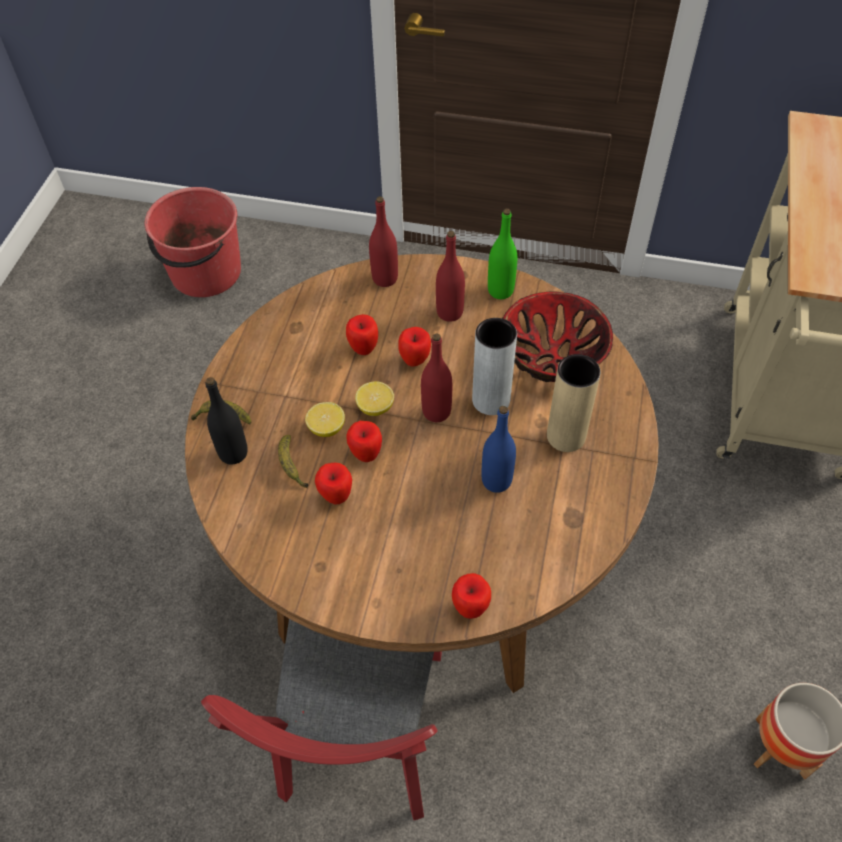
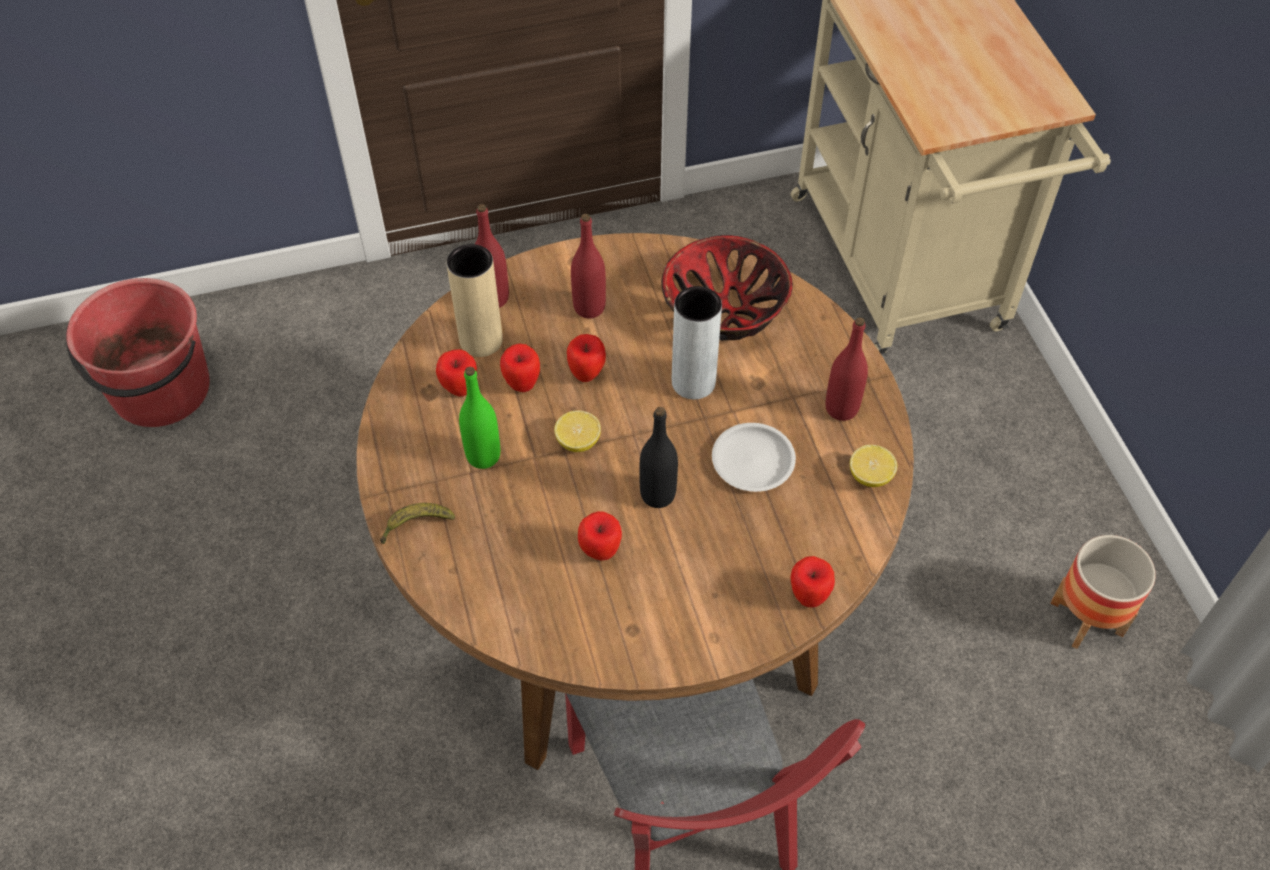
camera: 30 degrees left, 0 degrees up
(233, 453) = (455, 558): black bottle -> black bottle (657, 494)
(291, 465) = (529, 542): banana -> none
(326, 428) = (540, 486): lemon -> lemon (870, 476)
(366, 455) = (602, 495): apple -> apple (460, 389)
(436, 412) = (645, 418): red bottle -> red bottle (841, 408)
(496, 481) = (752, 461): blue bottle -> white plate
(500, 290) = (627, 262): green bottle -> green bottle (483, 456)
(566, 436) = (791, 387): beige vase -> beige vase (481, 340)

